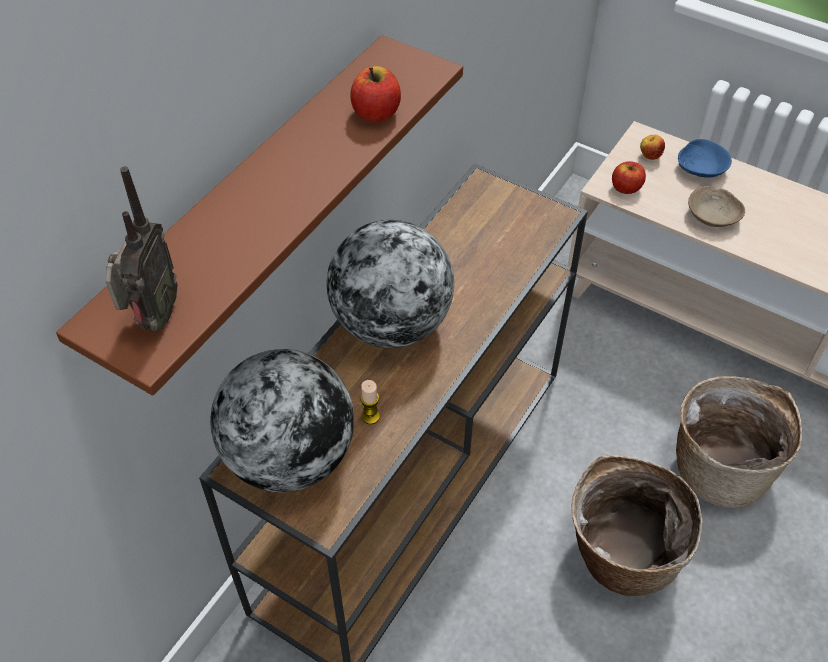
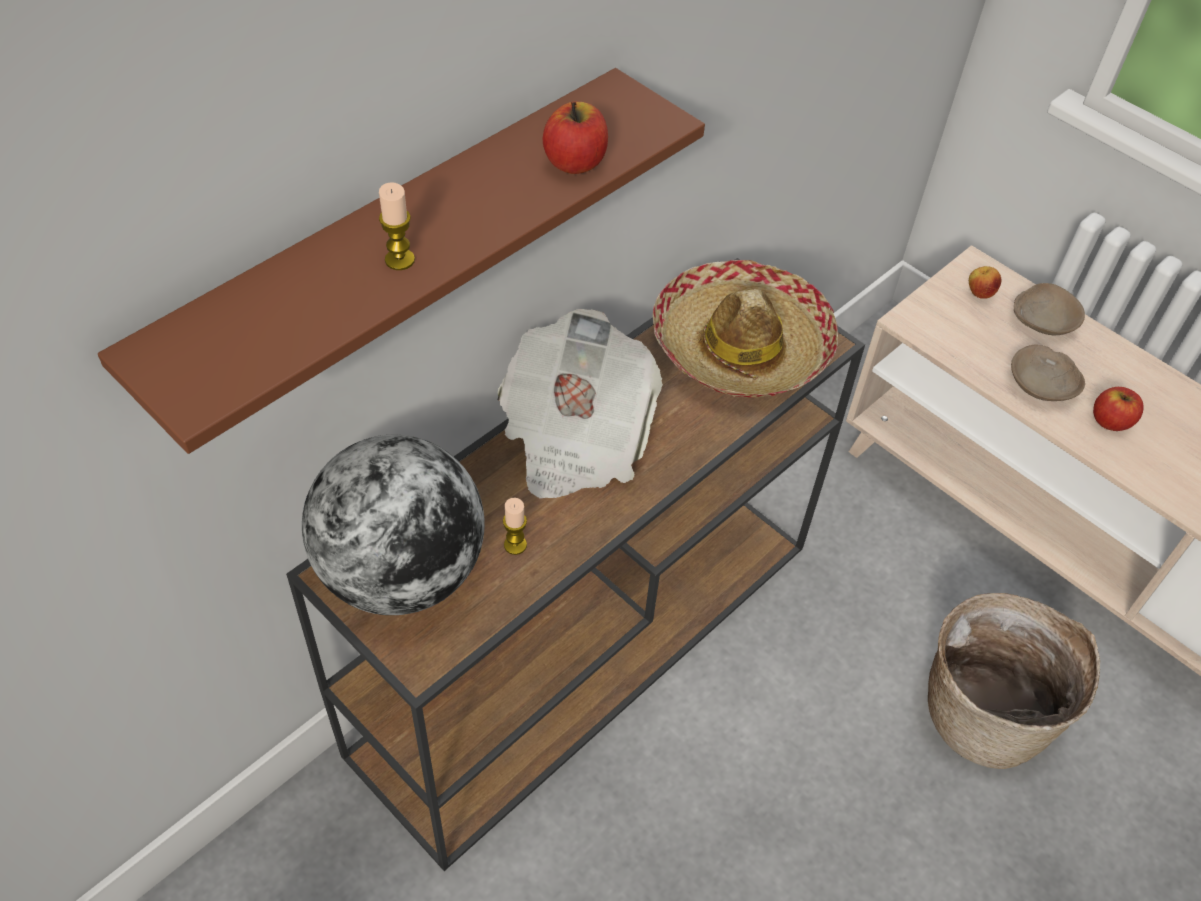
camera: 10 degrees right, 0 degrees up
(153, 319) = (216, 360): radio -> none
(268, 213) = (399, 260): none -> candle
(392, 324) = (575, 436): globe -> newspaper
(496, 230) = (740, 346): none -> hat
(620, 553) = (825, 790): basket -> none
(626, 188) = (936, 327): apple -> apple (1110, 421)
(700, 168) = (1042, 321): blue bowl -> beige bowl

